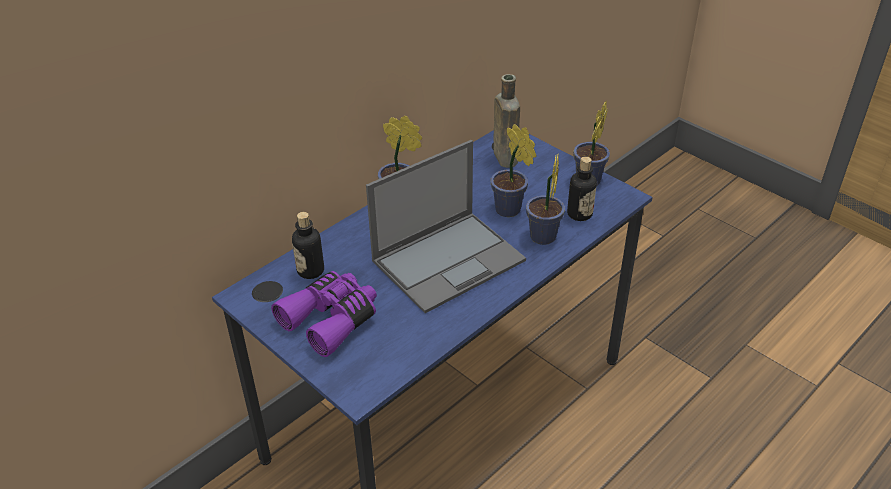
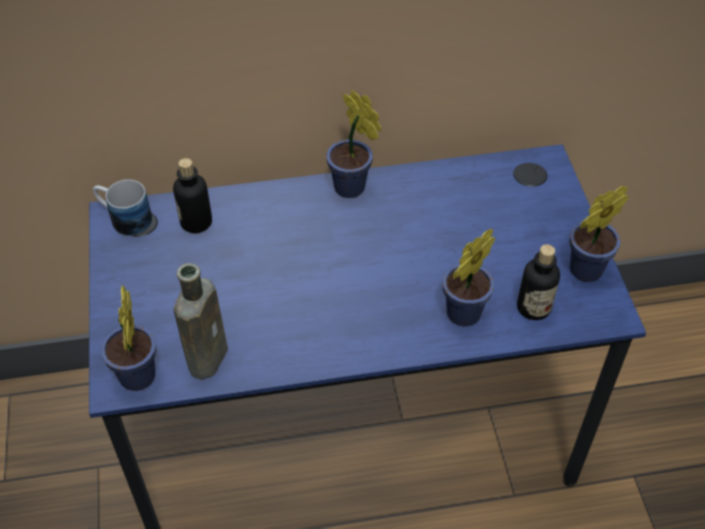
camera: 35 degrees right, 10 degrees up
(253, 293) = (124, 219): none -> mug
(331, 319) = (166, 288): purple binoculars -> none
(449, 260) = (338, 286): laptop -> none
(504, 156) = (516, 188): brown bottle -> brown bottle (209, 355)
(510, 211) = (457, 262): potted plant -> potted plant (137, 380)

